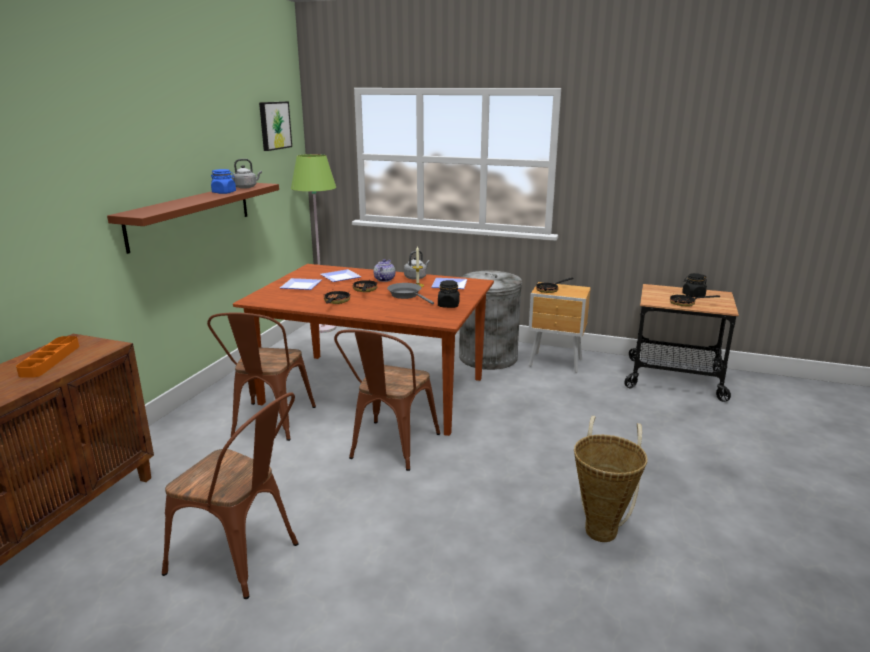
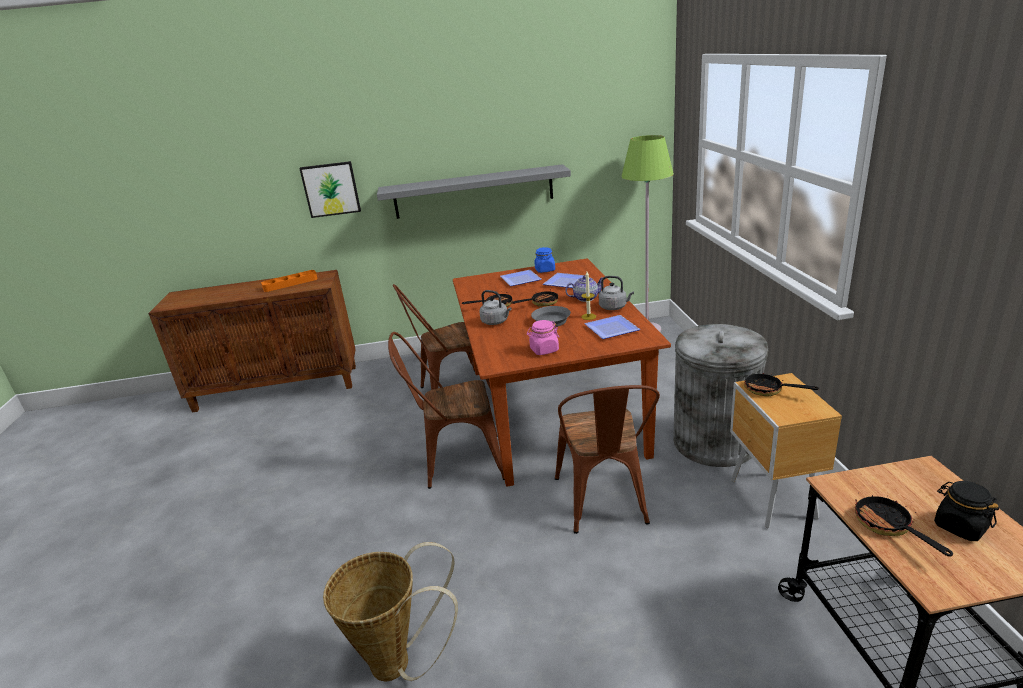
camera: 65 degrees right, 5 degrees up
(191, 214) = (473, 192): brown shelf -> grey shelf
(224, 192) = (499, 175): blue jar -> blue jar (545, 270)
(243, 559) = (279, 466): brown chair -> brown chair (604, 505)
(246, 187) = (533, 171): grey kettle -> grey kettle (496, 322)
(274, 125) = (613, 102): picture -> picture (331, 189)
(448, 305) = (544, 350): black jar -> pink jar

